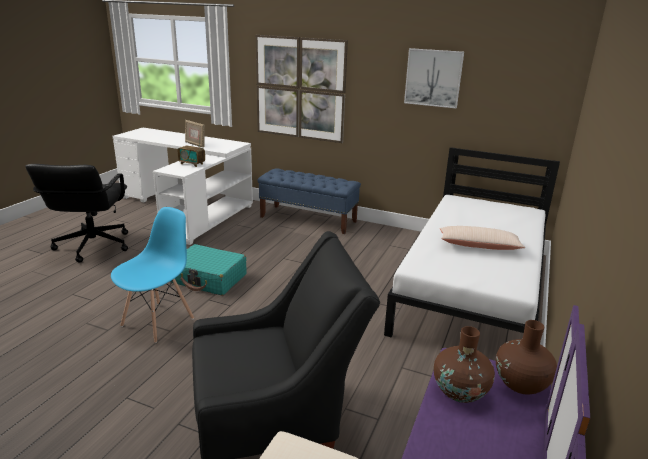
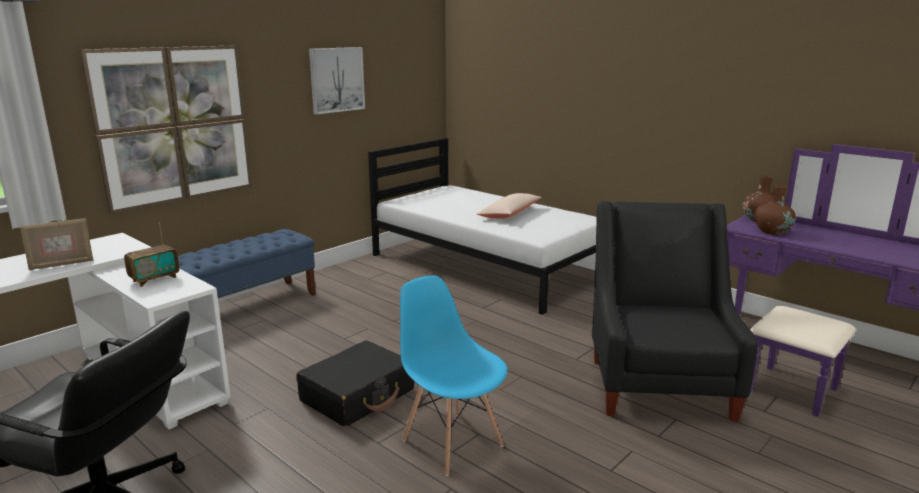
camera: 70 degrees left, 5 degrees down
(208, 279) = (358, 395): turquoise suitcase -> black suitcase

